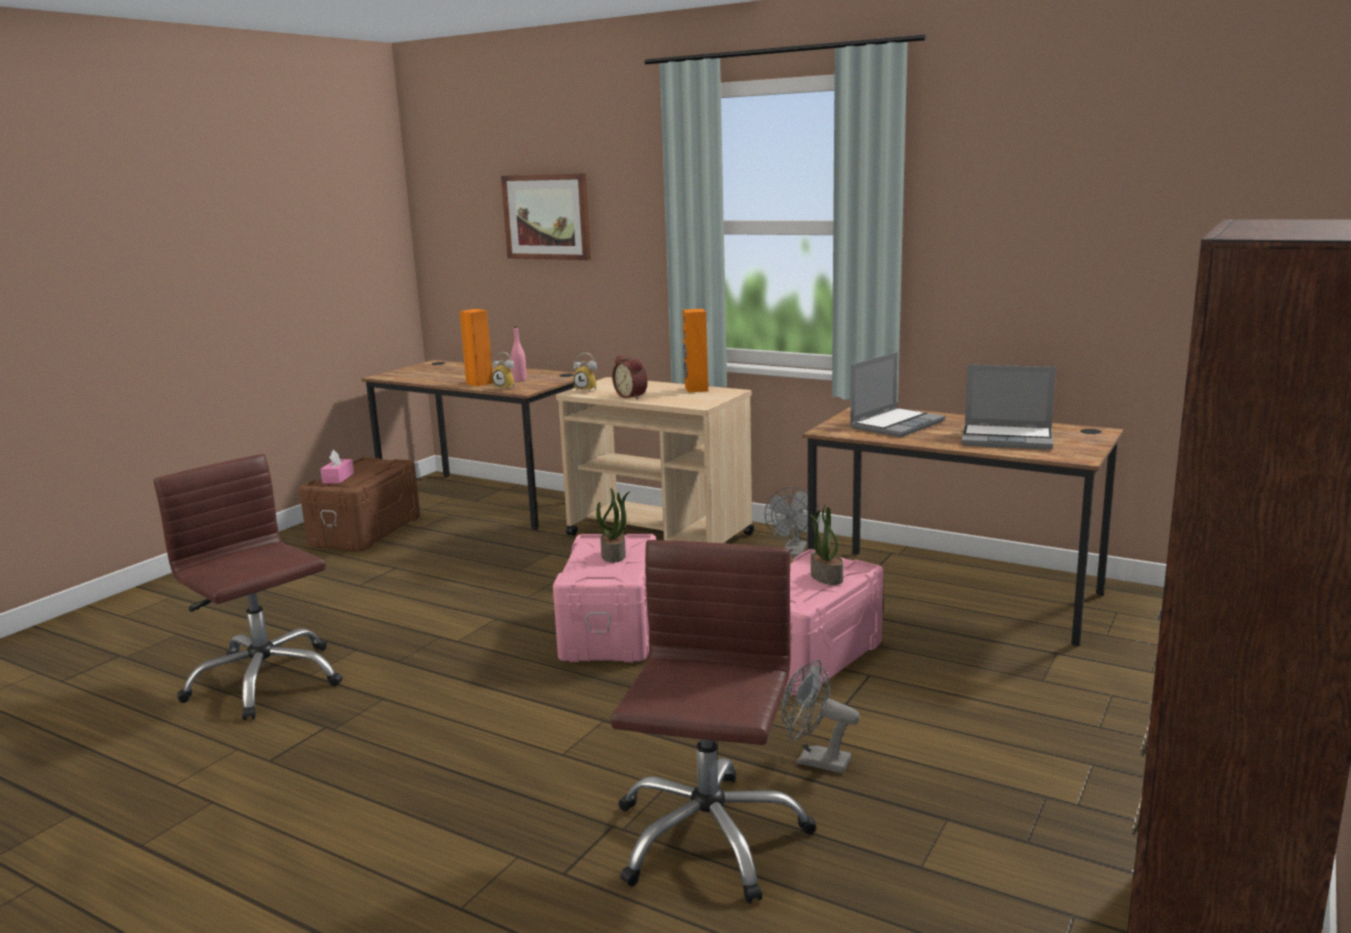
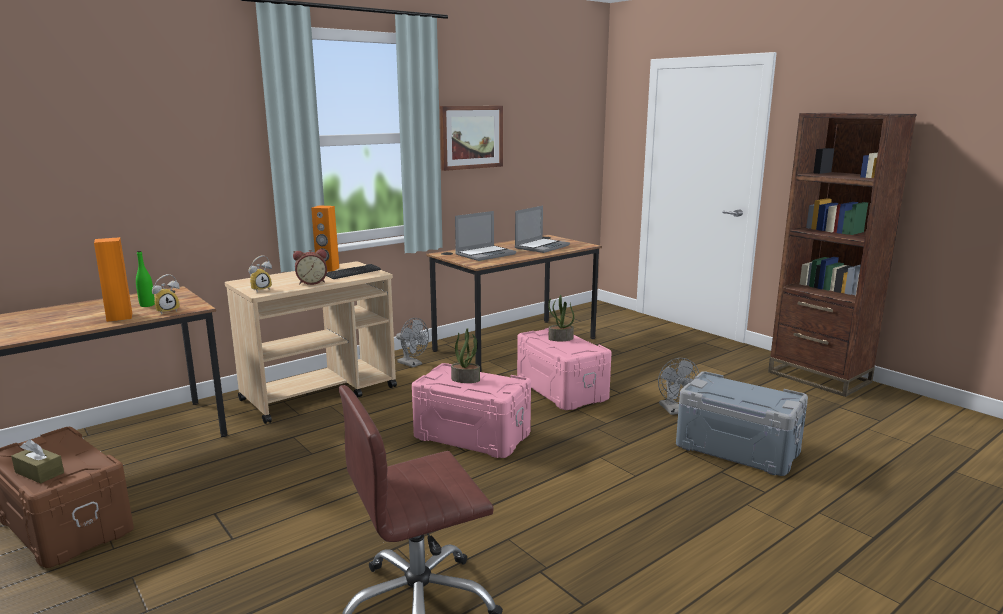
camera: 70 degrees left, 0 degrees up
(338, 478) = (39, 472): pink tissue box -> brown tissue box
(519, 380) = (147, 305): pink bottle -> green bottle
(547, 217) = (109, 138): picture -> picture (471, 137)
(690, 398) = (353, 273): none -> keyboard
(708, 837) = (737, 448): brown office chair -> grey storage box
(815, 761) = (674, 411): grey fan -> grey fan turned 60 degrees counterclockwise
(896, 424) = (485, 254): laptop -> laptop turned 75 degrees clockwise

